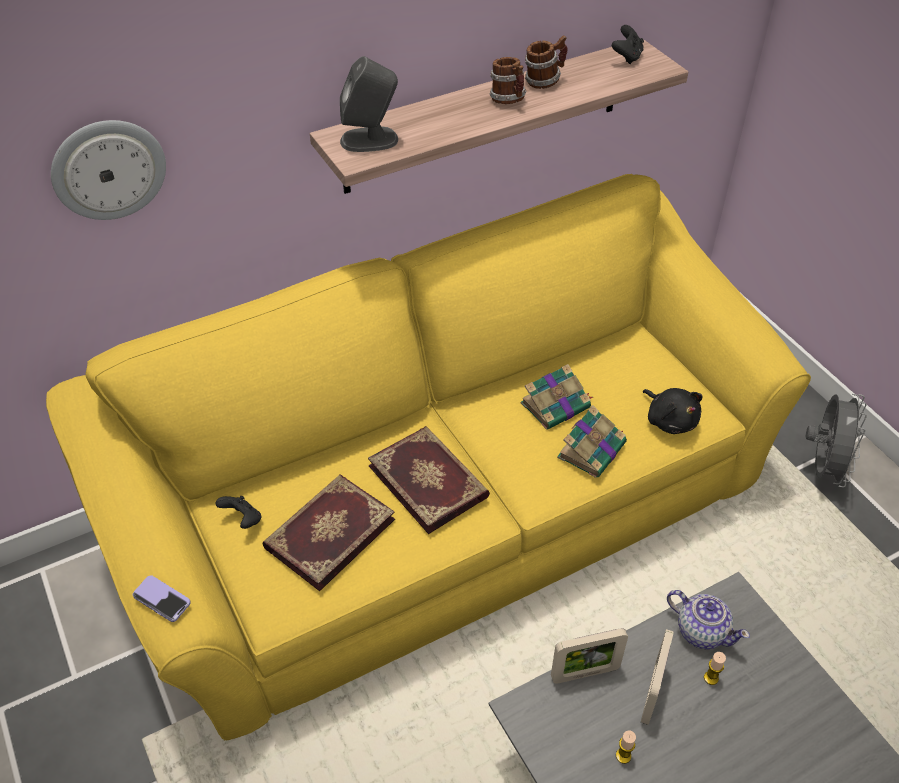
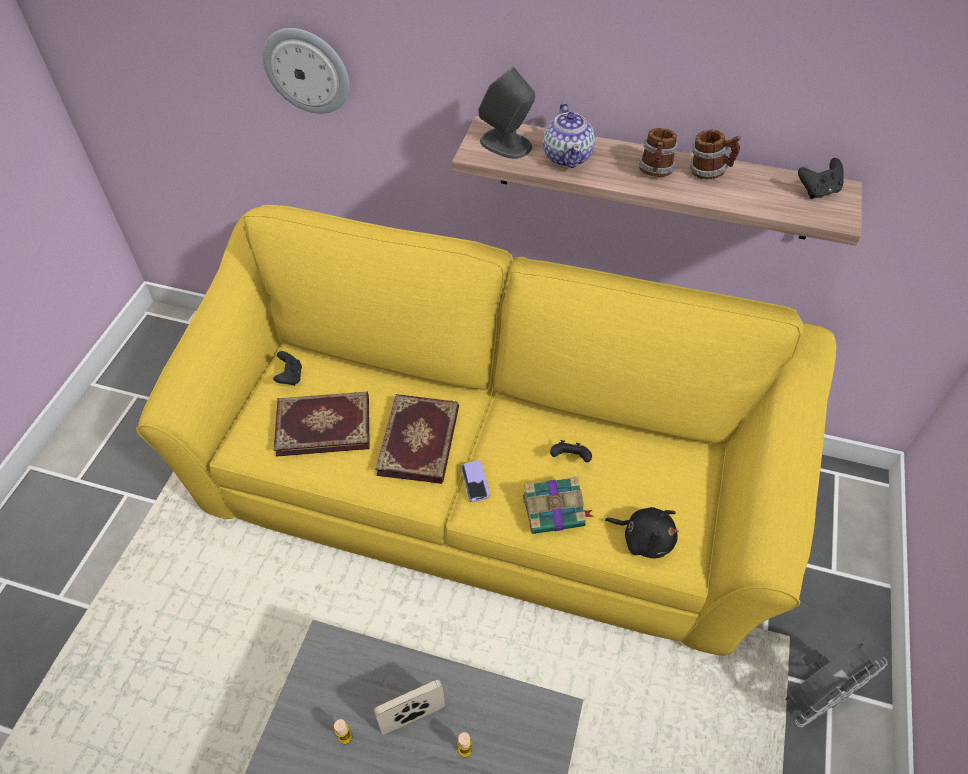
camera: 45 degrees right, 5 degrees up
(162, 599) = (171, 385): phone -> phone (475, 482)
(556, 405) = (570, 458): book -> black game controller
(585, 673) = (388, 660): picture frame -> none
(670, 420) = (644, 539): black plush toy -> black plush toy turned 75 degrees counterclockwise
(701, 630) = (500, 712): teapot -> teapot (567, 156)

